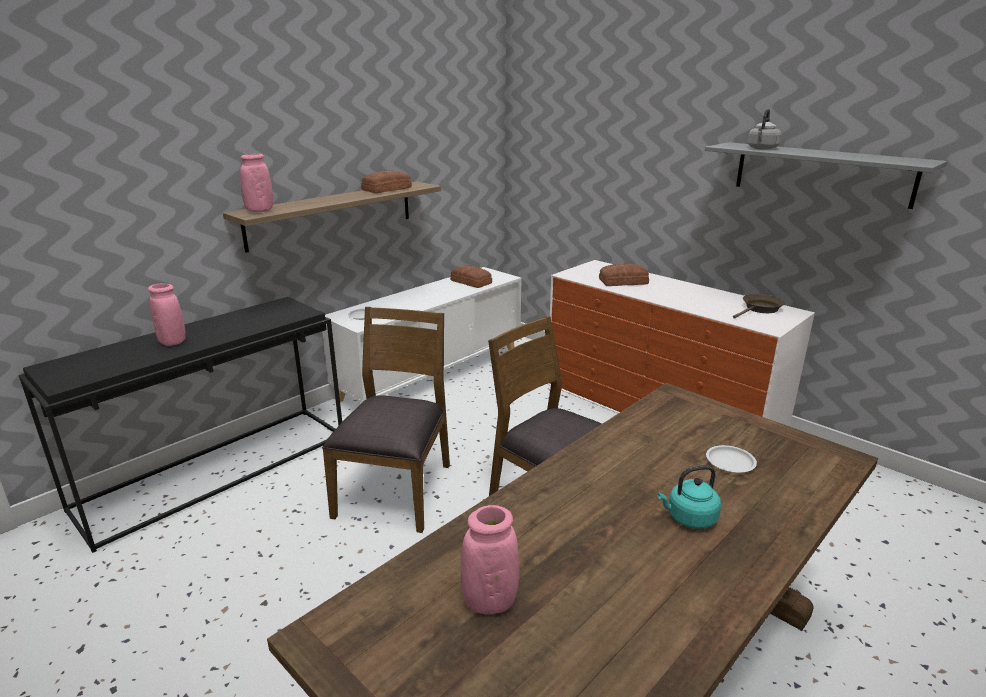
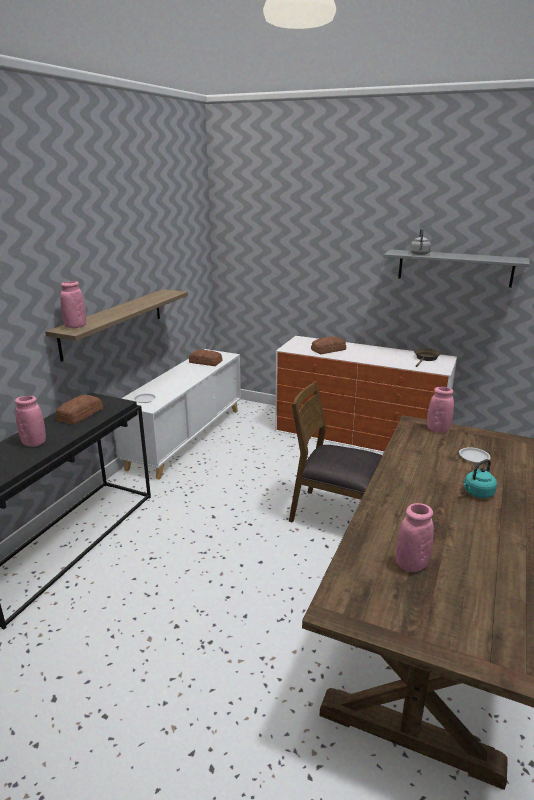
camera: 20 degrees left, 0 degrees up
(386, 189) = (149, 298): bread -> bread (79, 414)
(396, 490) = (218, 526): brown chair -> none
(704, 412) = (438, 429): none -> pink vase

